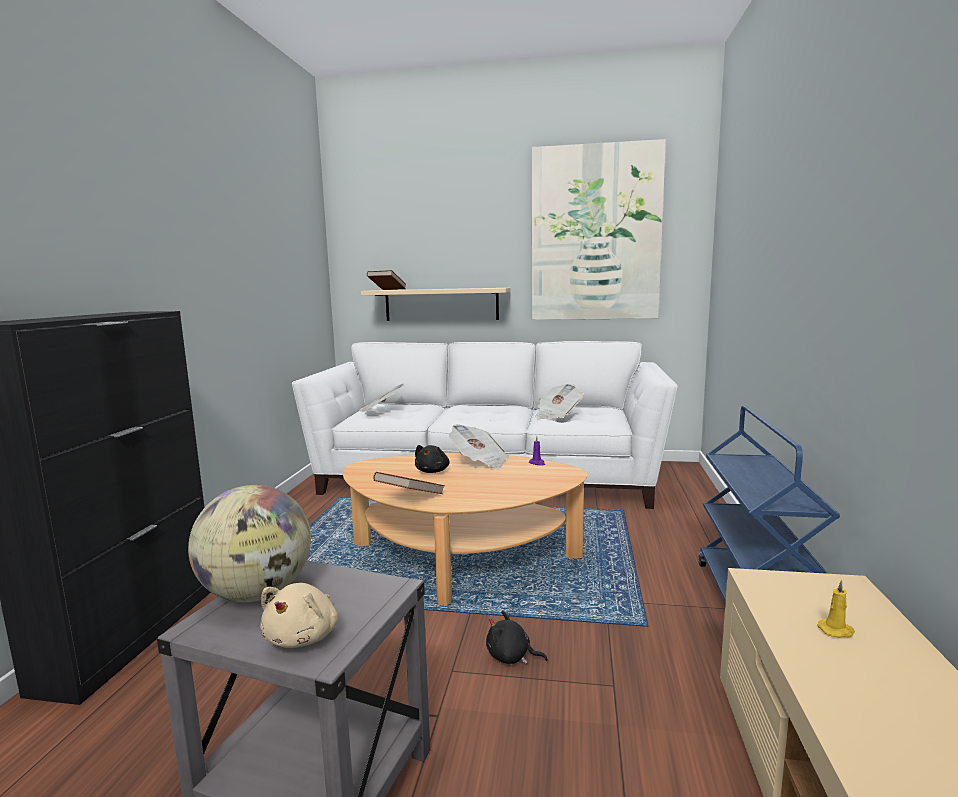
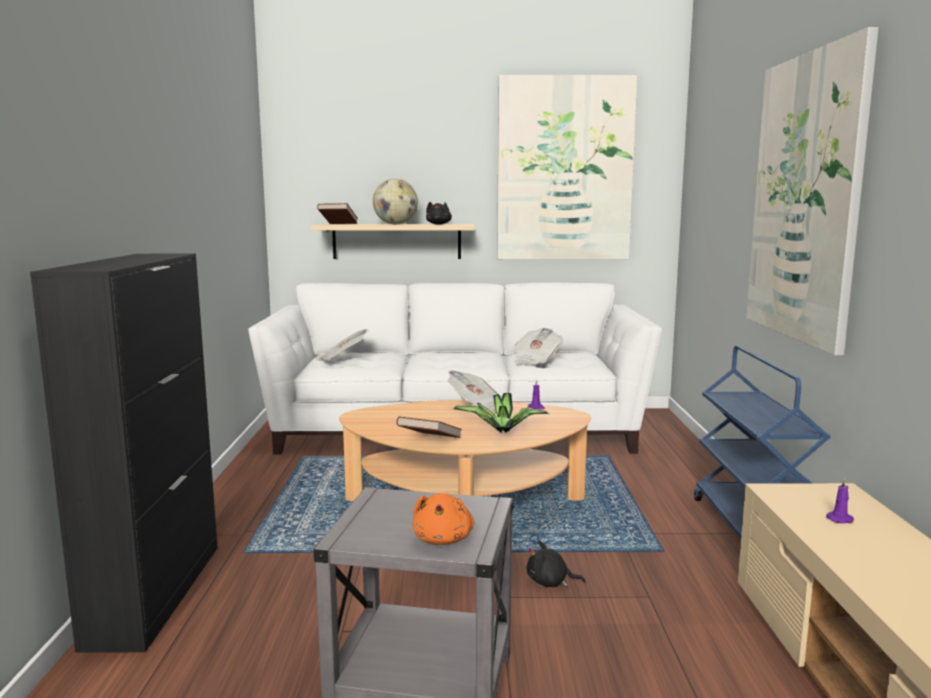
camera: 10 degrees left, 0 degrees up
(257, 594) = (374, 514): globe -> globe (395, 224)
(304, 637) = (443, 539): beige plush toy -> orange plush toy
(433, 471) = (435, 418): black plush toy -> black plush toy (439, 224)
(489, 488) = (503, 431): none -> potted plant
(819, 242) = (805, 198): none -> picture
(837, 631) = (840, 519): yellow candle -> purple candle

